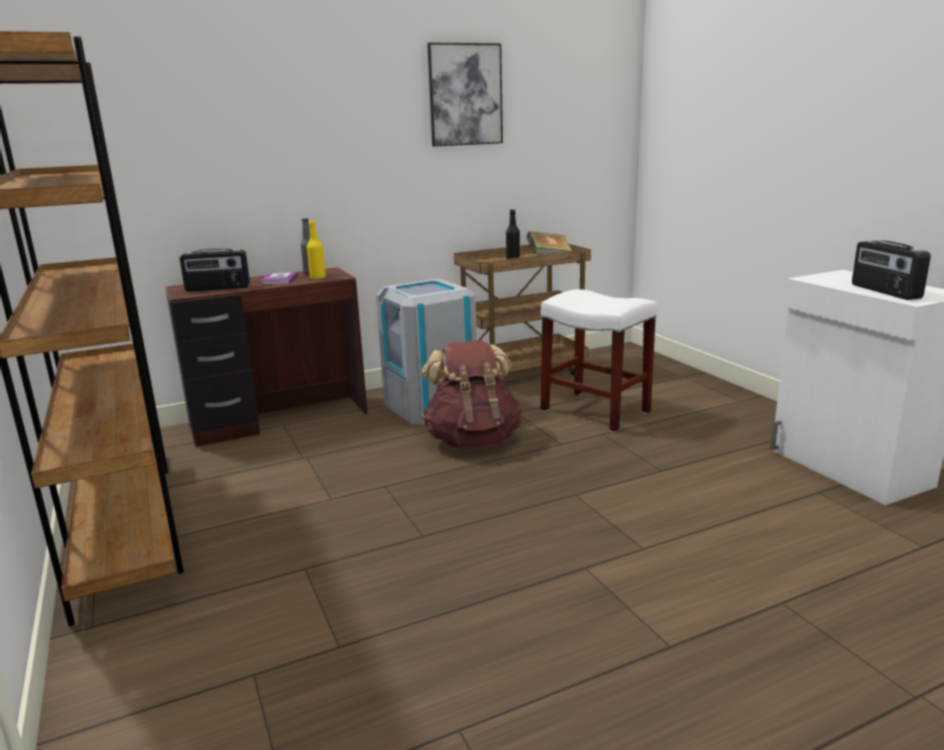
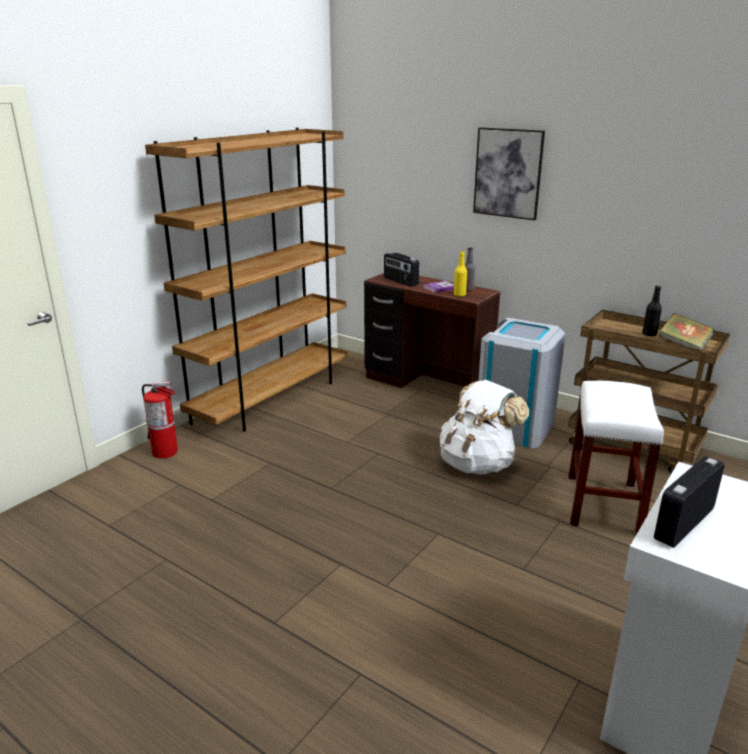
camera: 60 degrees right, 5 degrees up
(122, 673) = (165, 452): none -> fire extinguisher
(465, 95) = (650, 163): picture -> picture (508, 173)
(473, 440) = (477, 463): brown backpack -> white backpack

